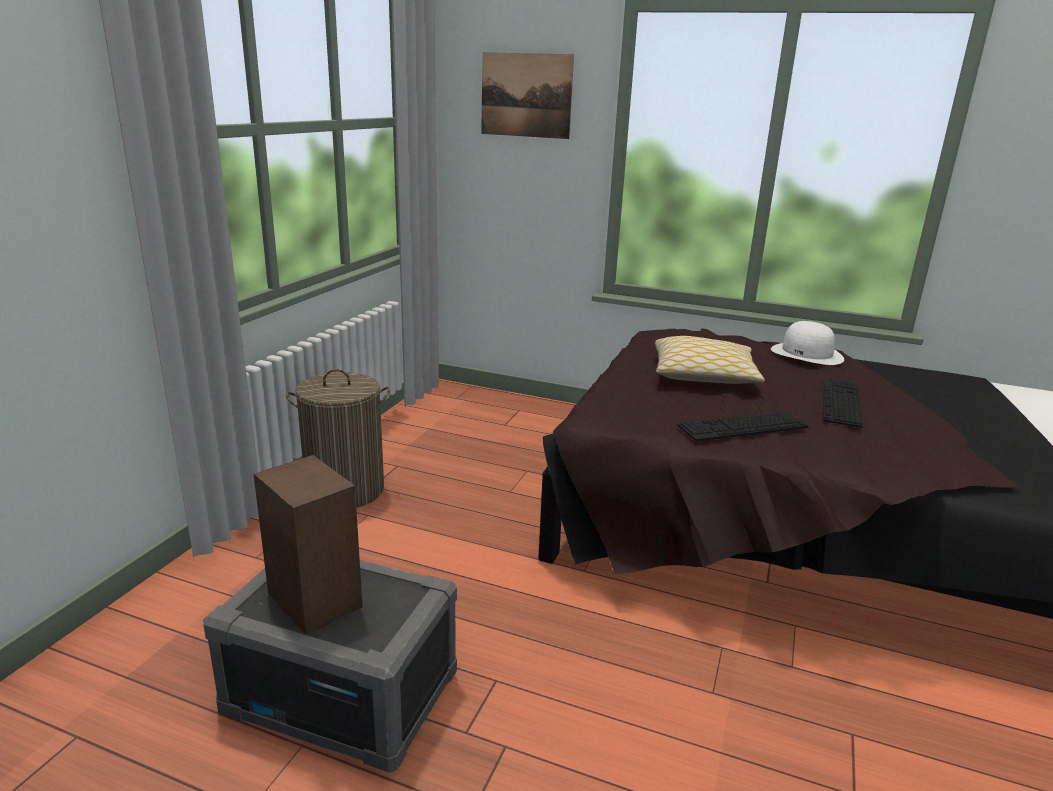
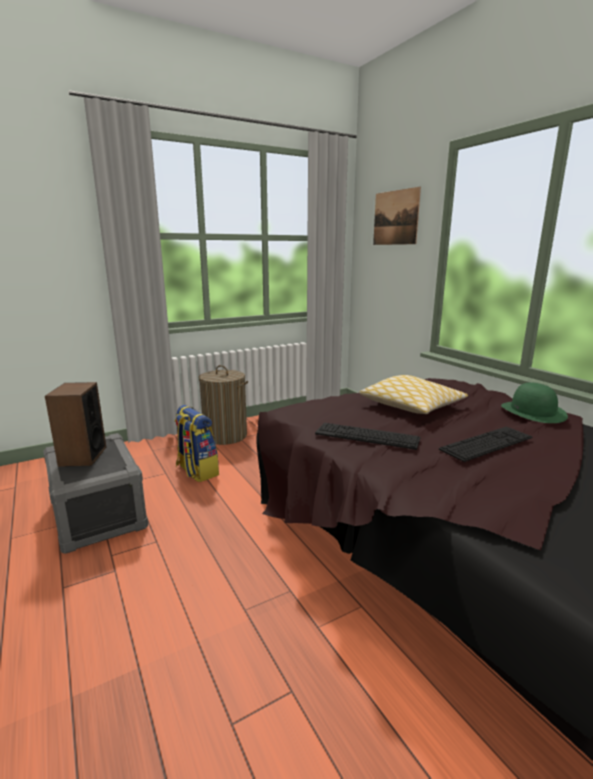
camera: 40 degrees right, 5 degrees down
(390, 561) = (196, 471): none -> backpack
(807, 354) = (533, 411): white hat -> green hat

